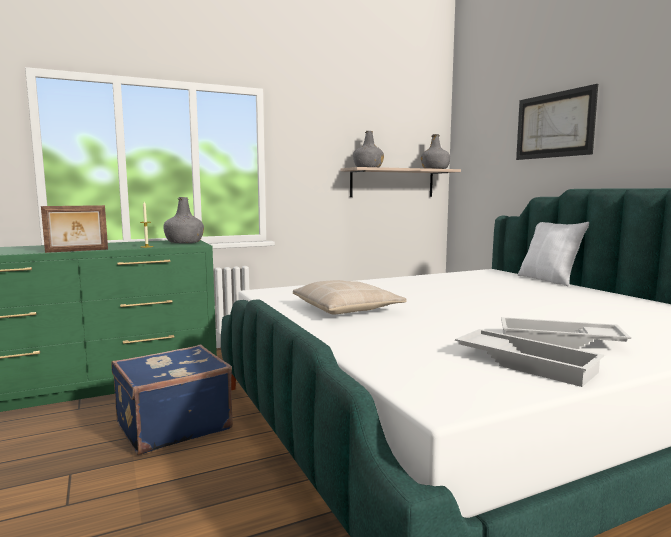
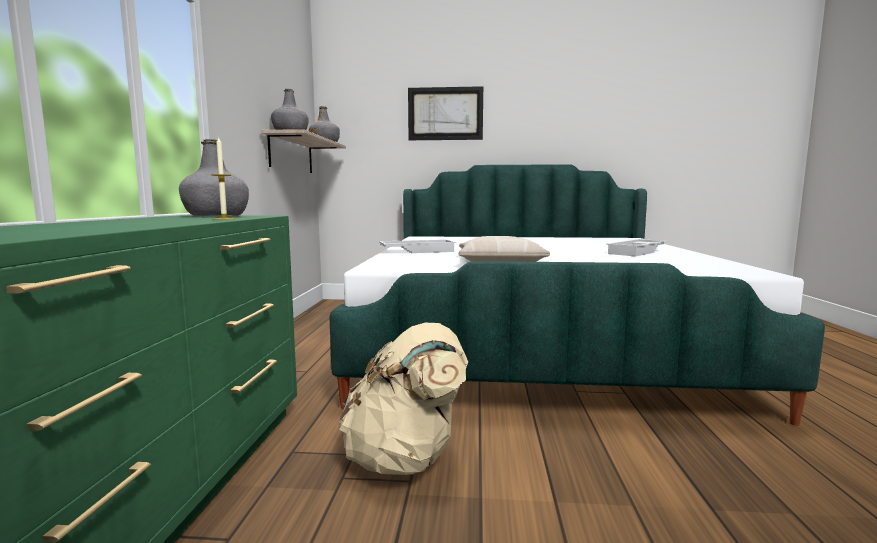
camera: 60 degrees left, 0 degrees up
(77, 251) = (169, 225): picture frame -> none
(172, 426) = (406, 459): blue suitcase -> beige backpack
(527, 363) = (680, 259): white tray -> white tray (417, 251)
(549, 280) = (474, 236): white pillow -> none

